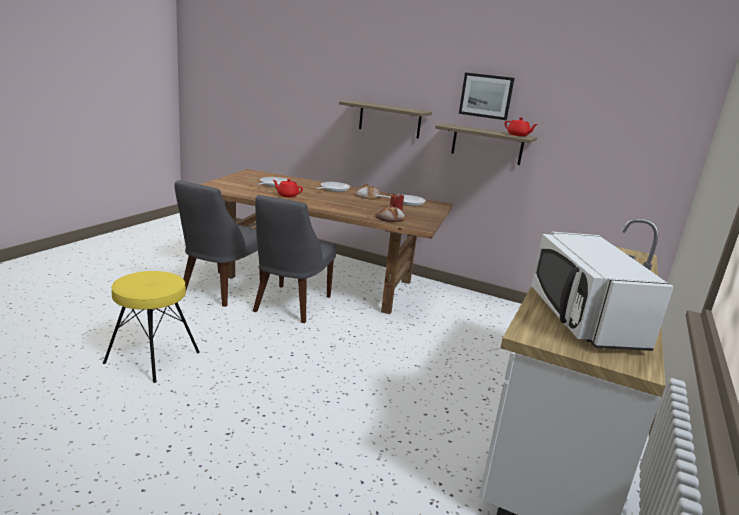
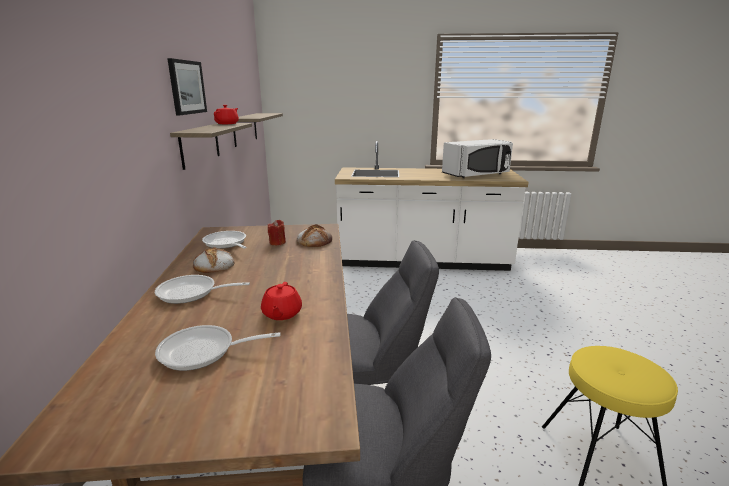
camera: 110 degrees left, 0 degrees up
(389, 120) = (118, 152): shelf -> shelf (245, 129)

